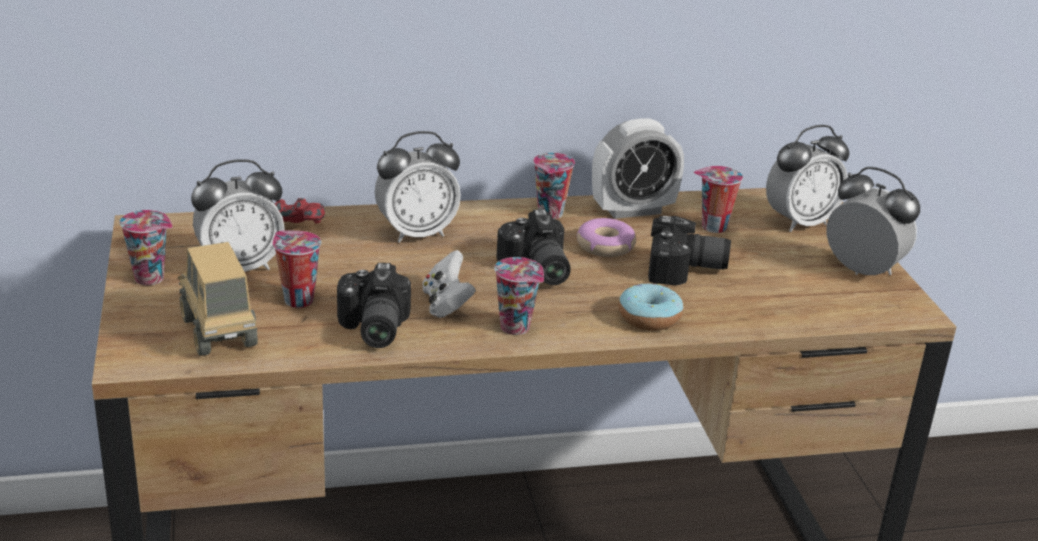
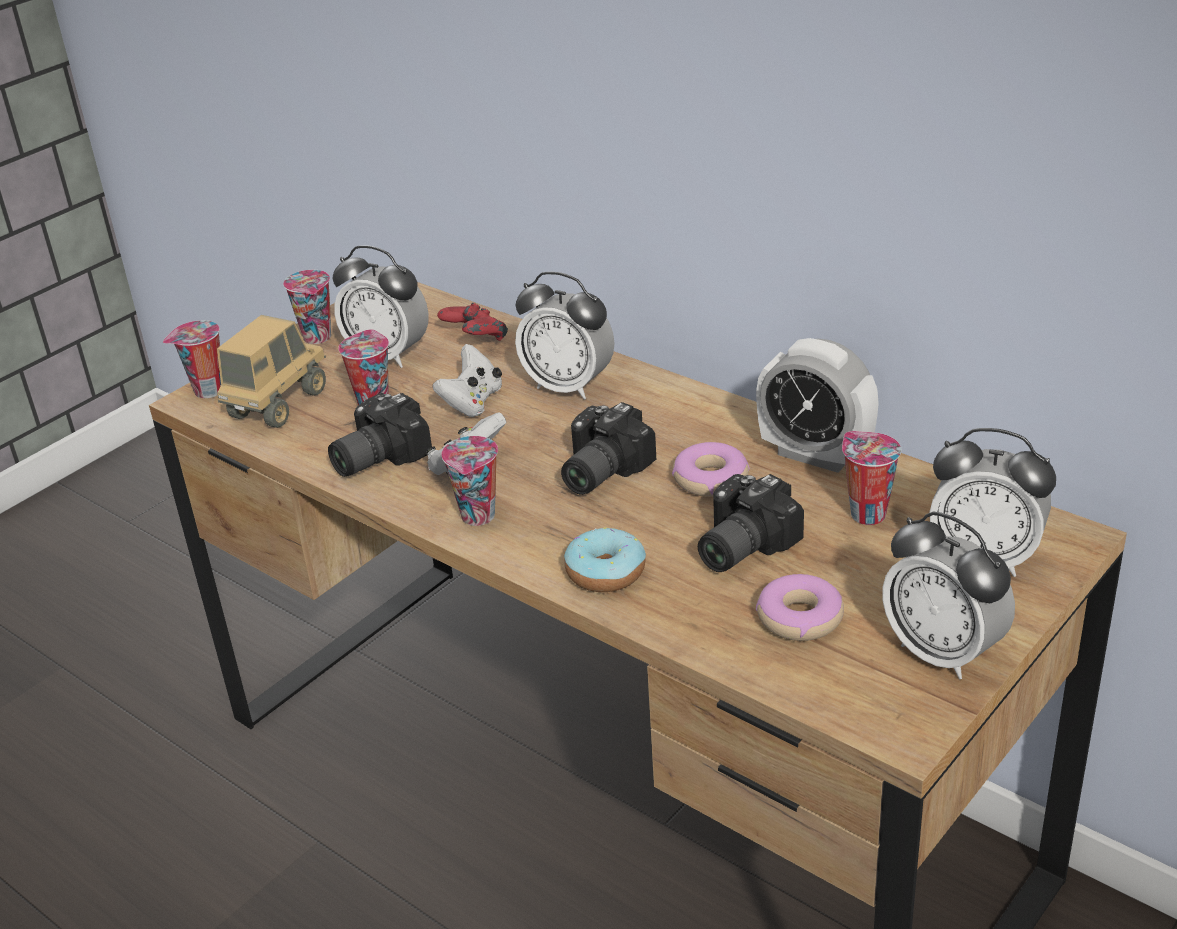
camera: 55 degrees right, 5 degrees up
(370, 268) = (472, 402): none -> white game controller
(551, 214) = (722, 422): cup -> cup (207, 392)
(686, 271) = (738, 546): camera -> camera turned 75 degrees clockwise
(780, 288) = (800, 618): none -> donut
(862, 271) = (942, 652): alarm clock -> alarm clock turned 135 degrees clockwise

